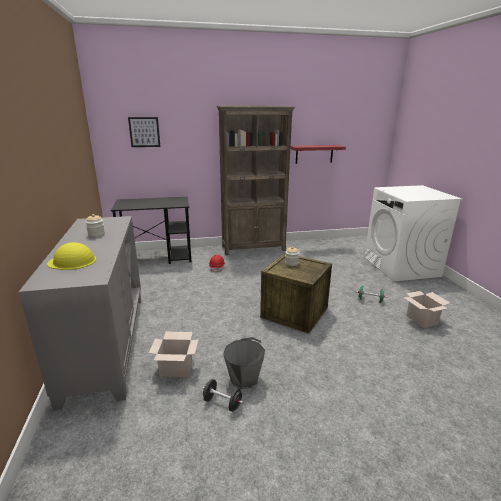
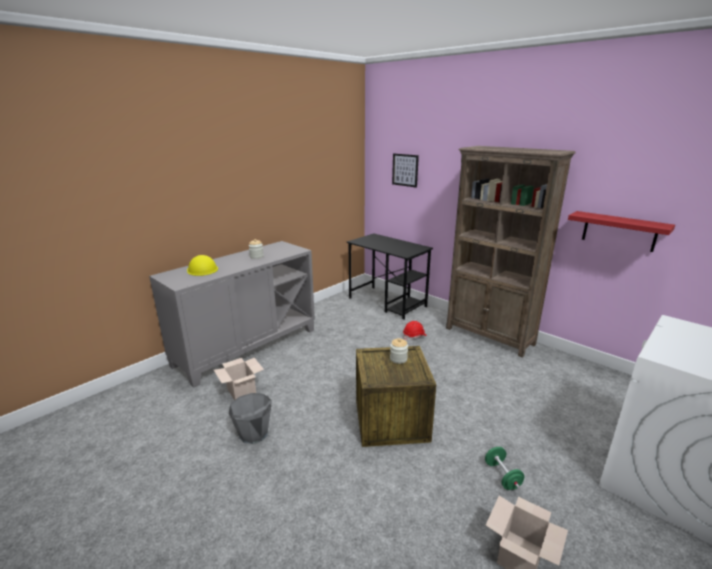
camera: 55 degrees right, 0 degrees up
(222, 403) = (216, 435): black dumbbell -> none

